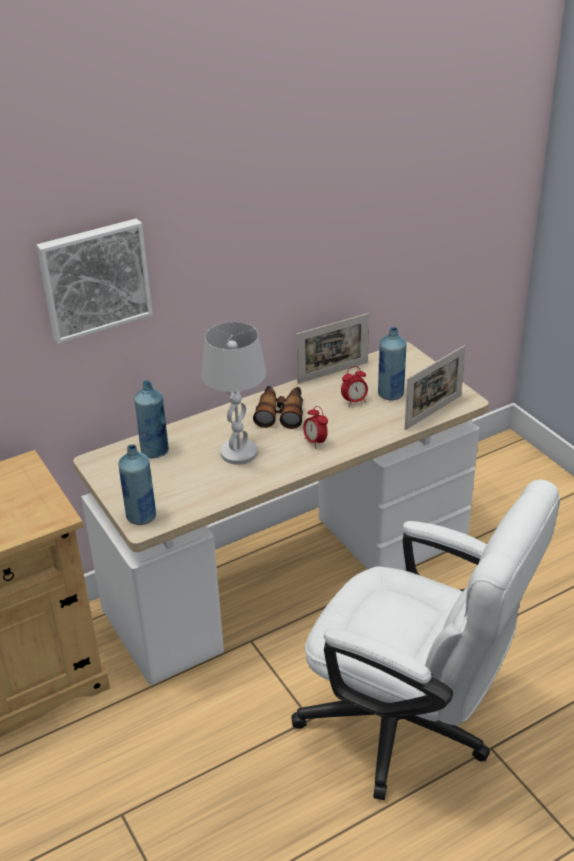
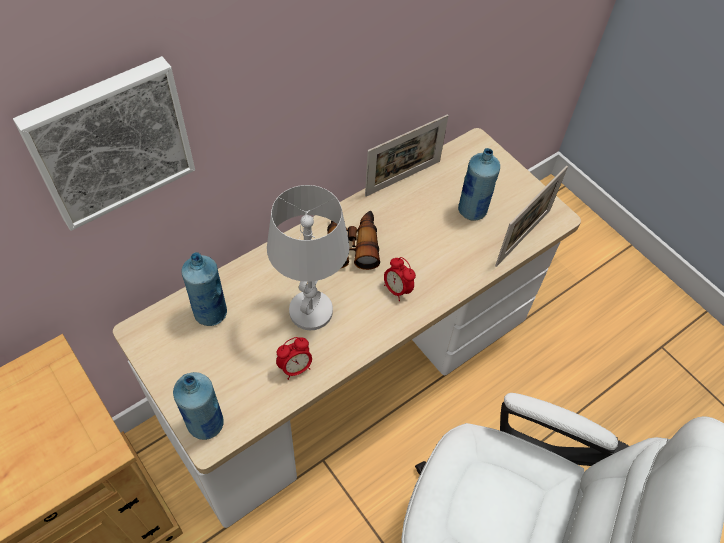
camera: 10 degrees left, 20 degrees up
(354, 401) = (433, 223): alarm clock -> alarm clock (295, 368)

